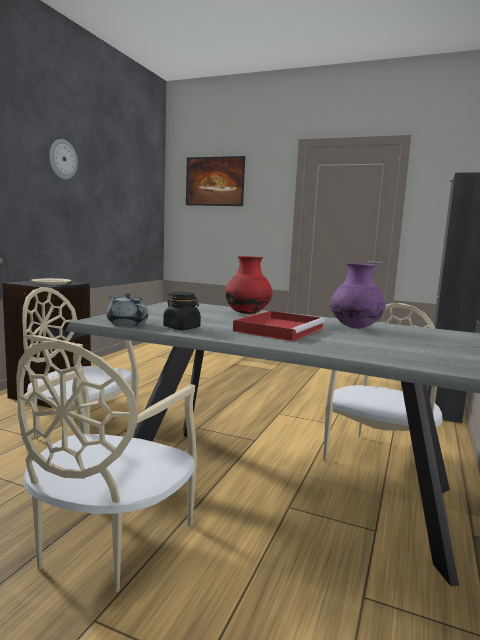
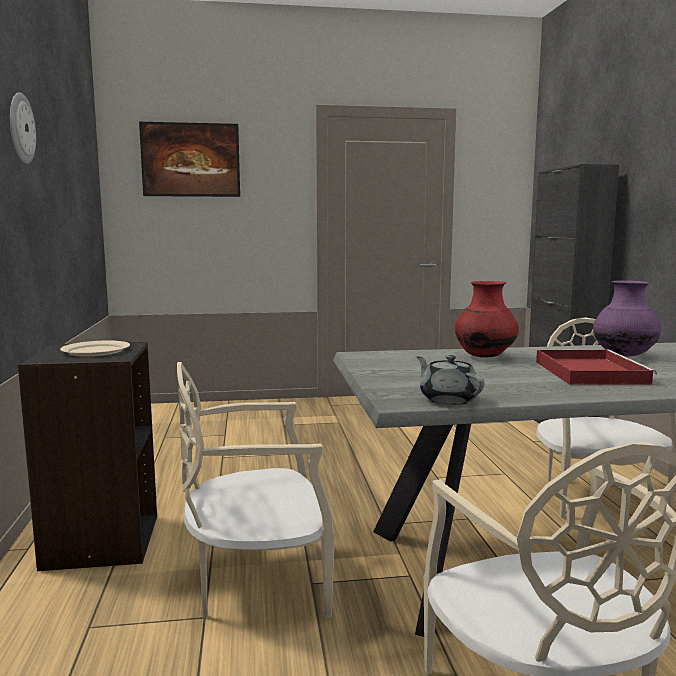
camera: 30 degrees left, 0 degrees up
(127, 323) = (448, 399): grey teapot -> grey teapot turned 45 degrees clockwise
(182, 328) = (517, 392): black jar -> none

